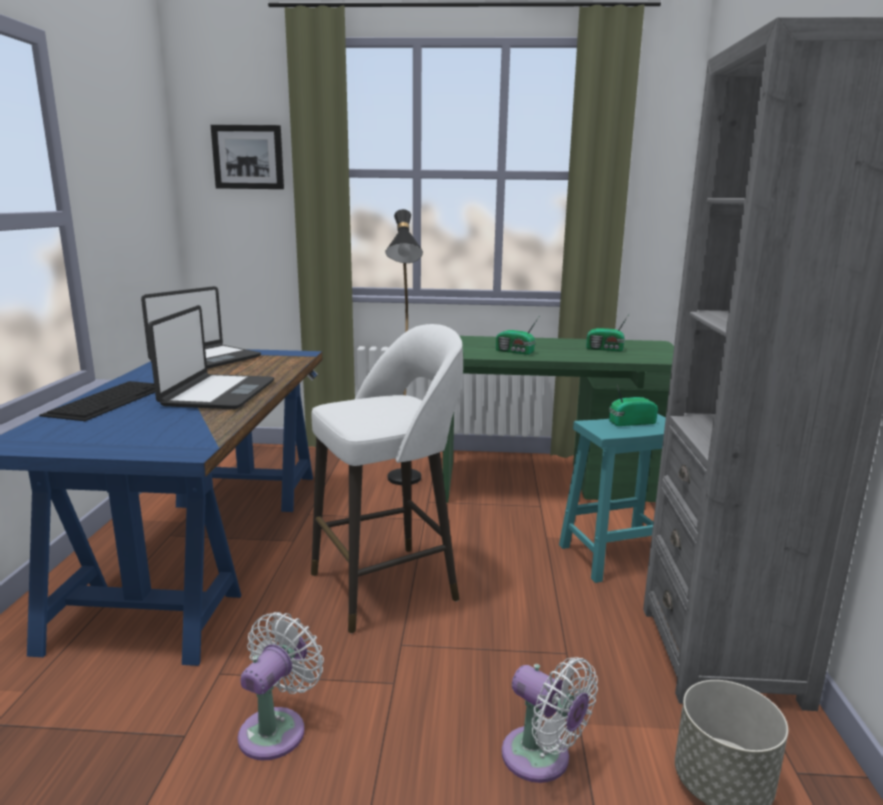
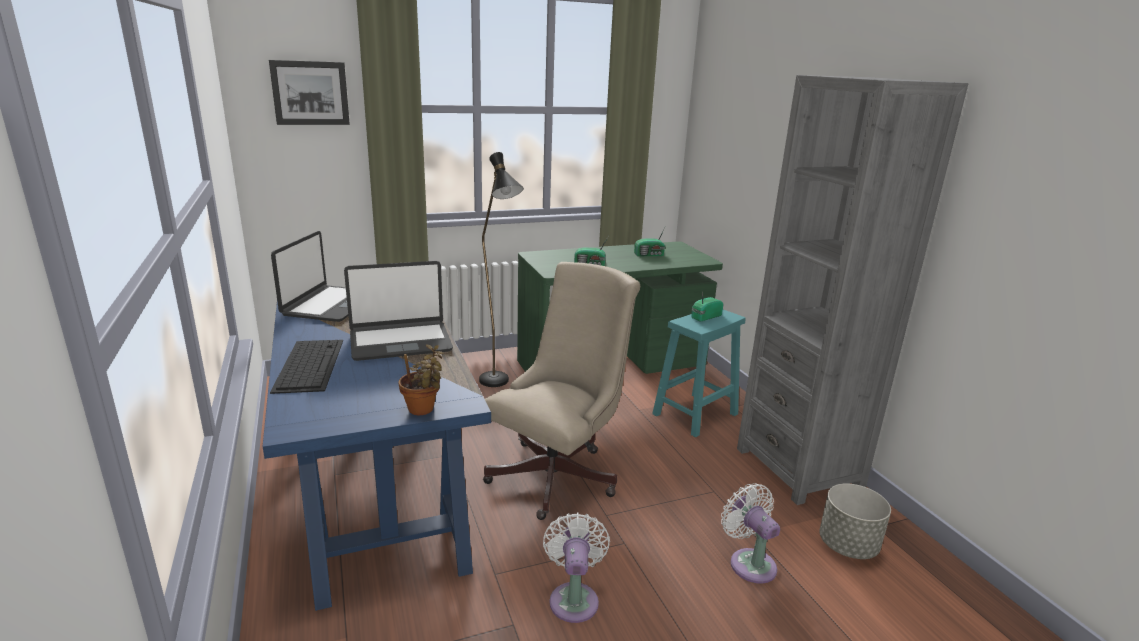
camera: 25 degrees left, 5 degrees up
(141, 450) = (423, 410): none -> potted plant
(217, 393) = (400, 342): laptop -> laptop turned 90 degrees clockwise
(388, 585) = (559, 474): white stool -> beige office chair
(542, 759) = (749, 562): white fan -> white fan turned 135 degrees counterclockwise

